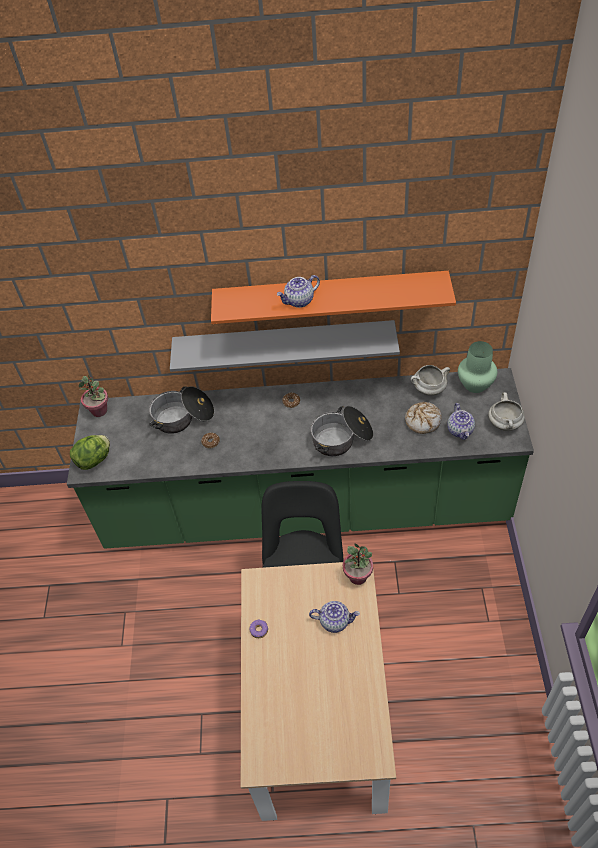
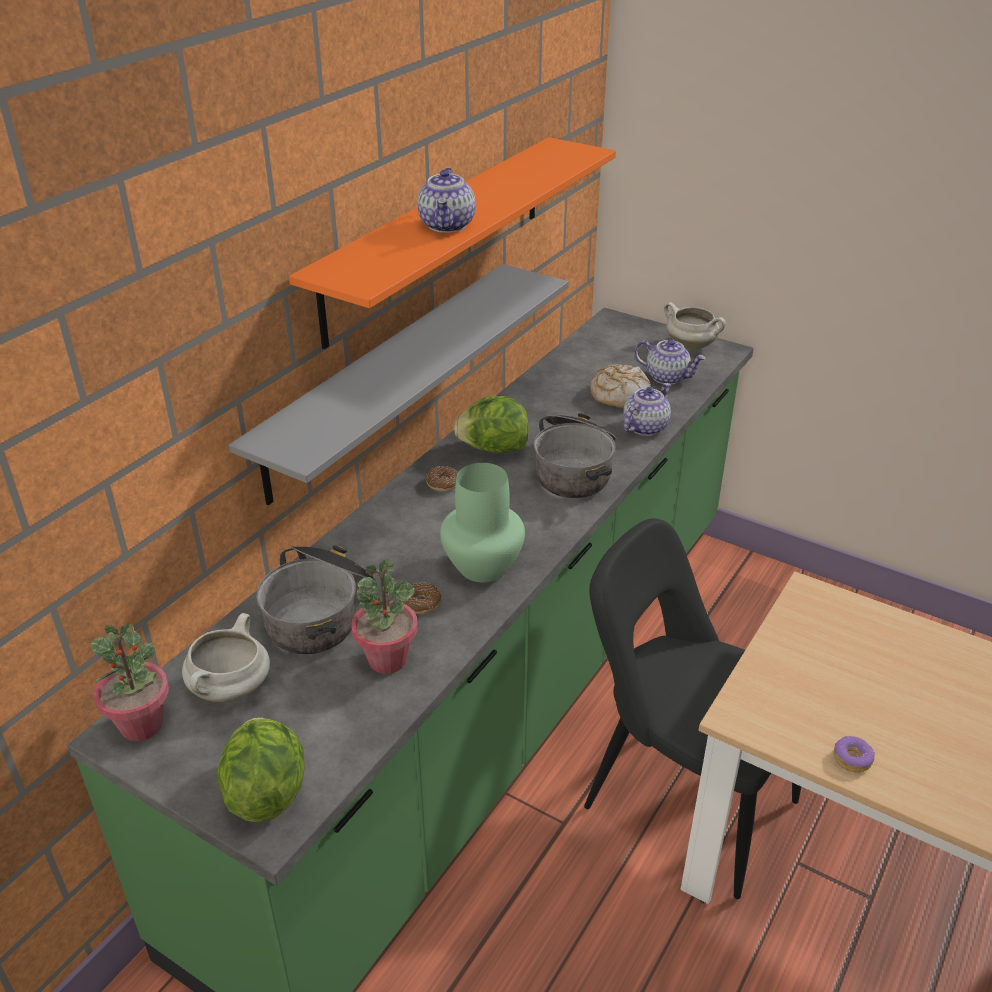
camera: 60 degrees left, 15 degrees down
(332, 402) = (493, 449): none -> lettuce
(335, 621) = (887, 658): teapot -> teapot (645, 427)
(358, 576) = (816, 597): potted plant -> potted plant (387, 659)
(429, 389) = (569, 369): white cooking pot -> white cooking pot (231, 690)
(474, 384) = (601, 338): green vase -> green vase (481, 567)

